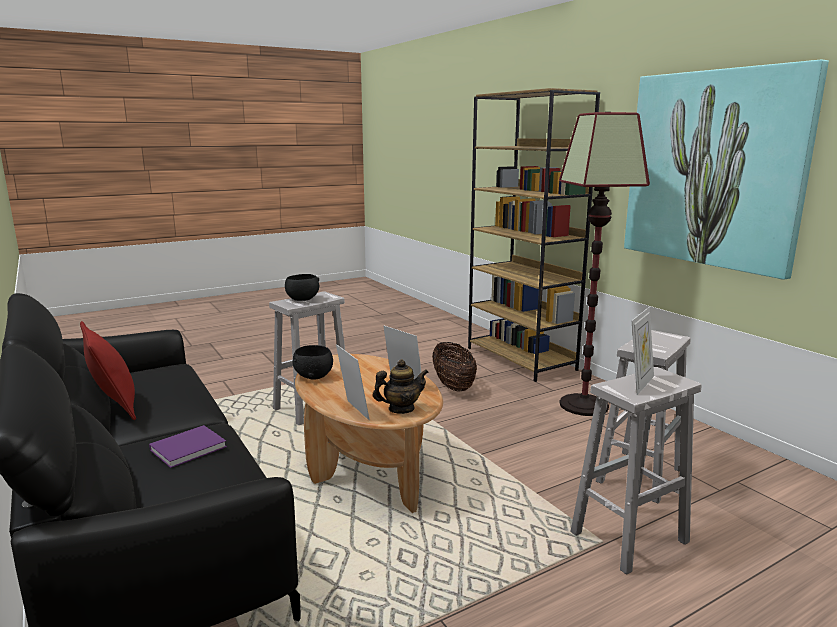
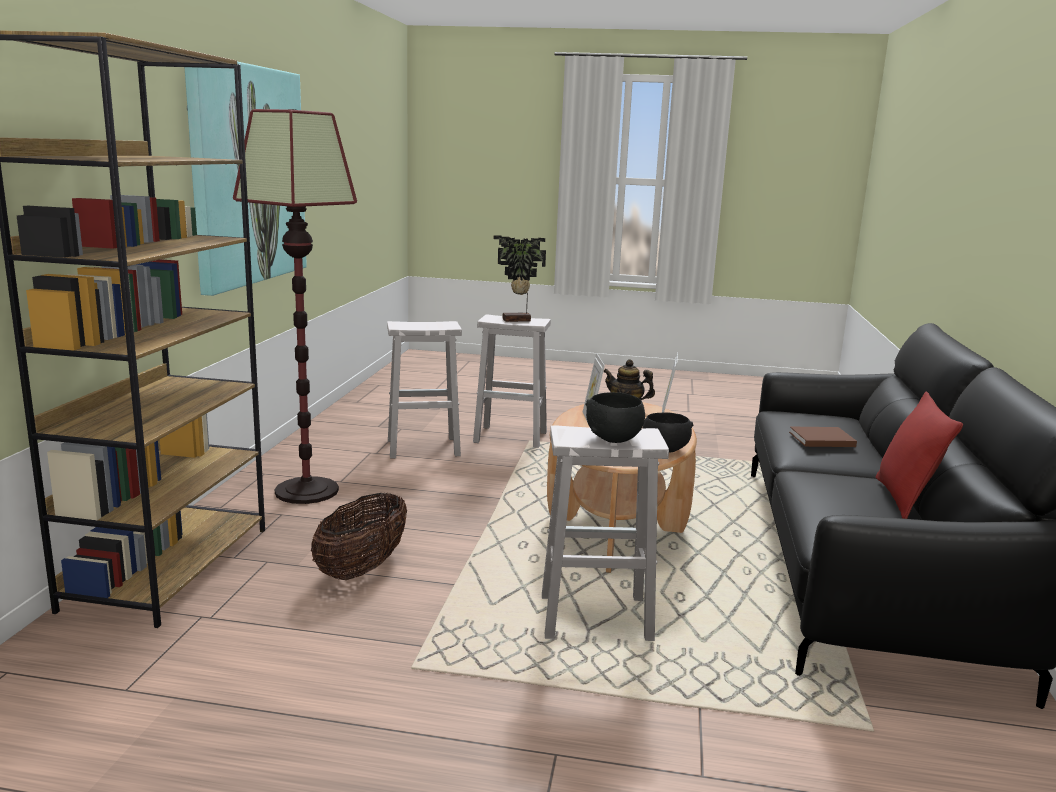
camera: 140 degrees left, 0 degrees up
(190, 447) = (820, 439): purple book -> brown book
(639, 383) = (517, 320): picture frame -> potted plant

